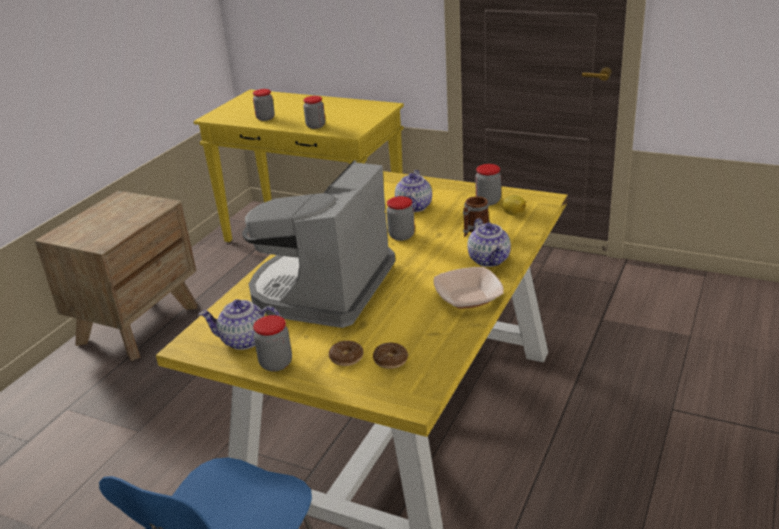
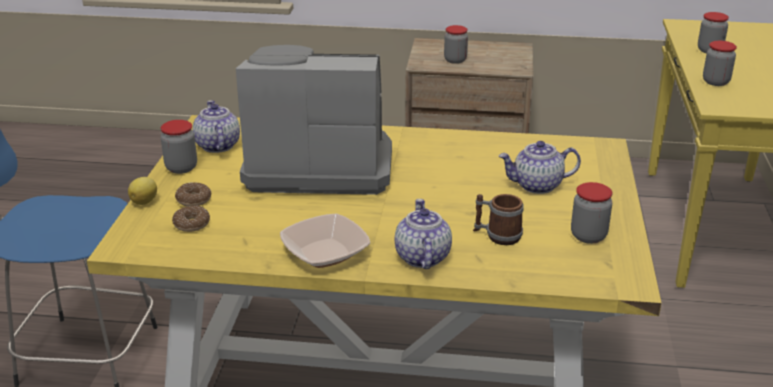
camera: 70 degrees right, 0 degrees up
(401, 236) = (455, 189): jar -> jar (455, 60)
(489, 260) = (421, 257): teapot -> teapot turned 120 degrees clockwise
(513, 214) = (562, 260): lemon -> lemon (145, 201)

